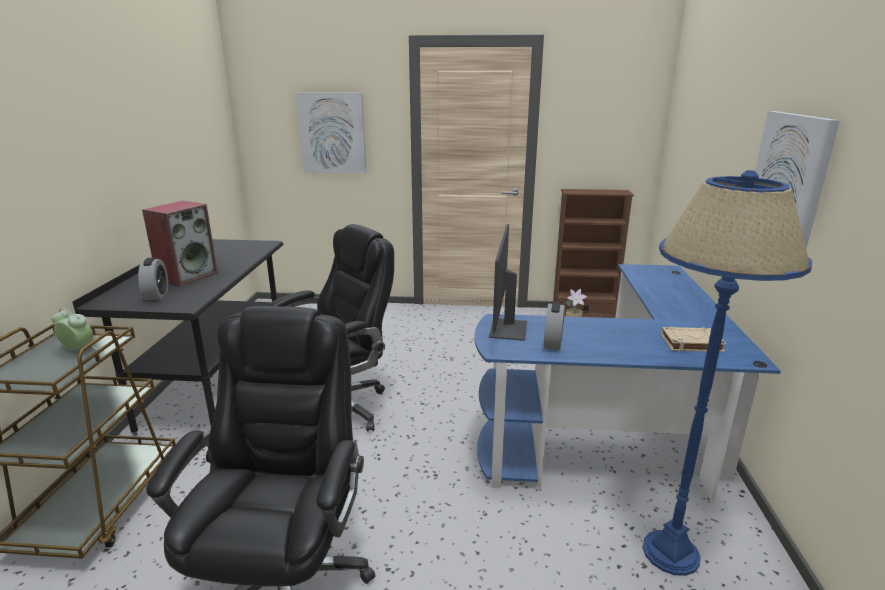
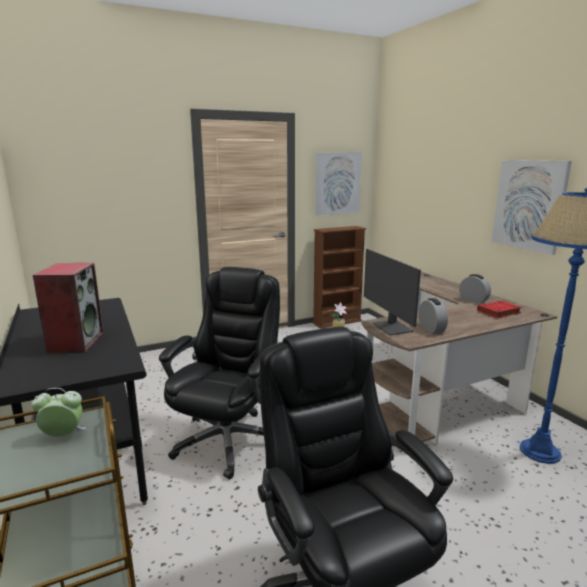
camera: 30 degrees left, 5 degrees down
(156, 295) = (72, 364): alarm clock -> alarm clock (473, 300)
(332, 133) = (122, 195): picture -> picture (337, 183)
(619, 435) = (441, 393): blue desk -> brown desk
(690, 343) = (498, 312): beige book -> red book

